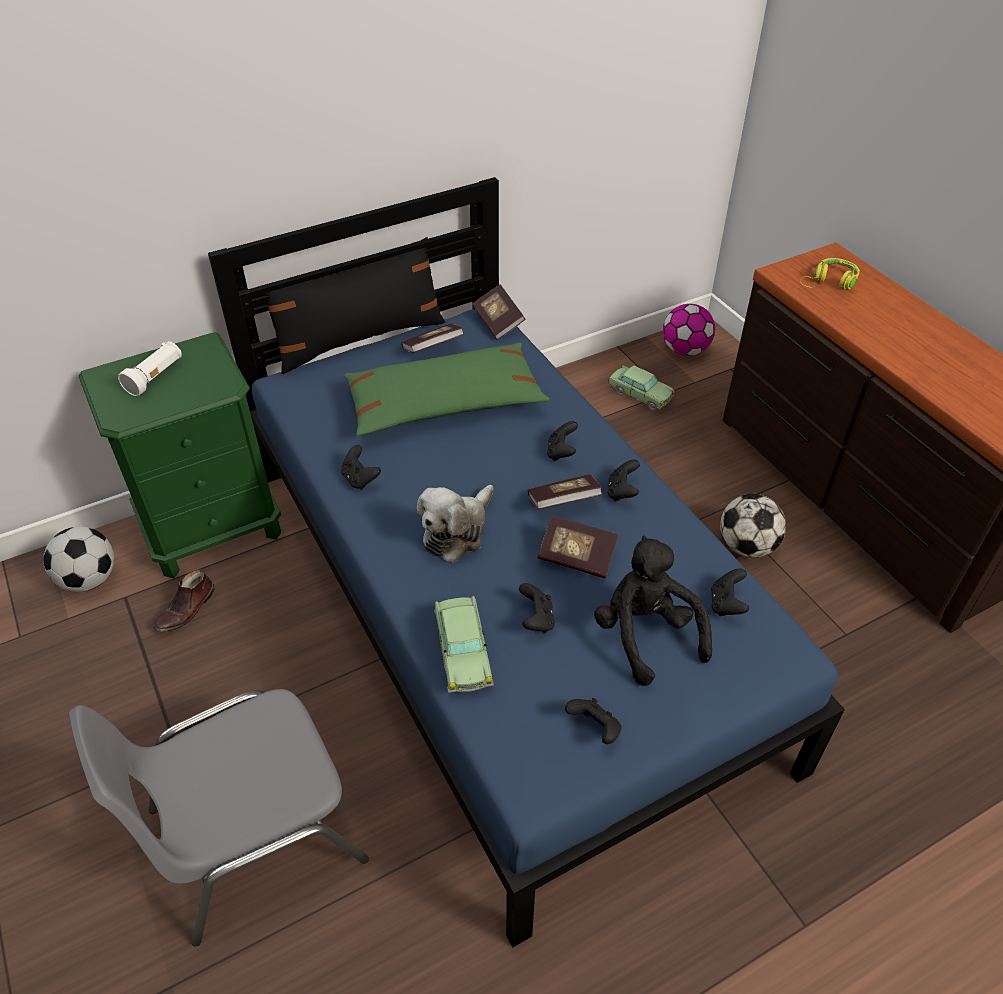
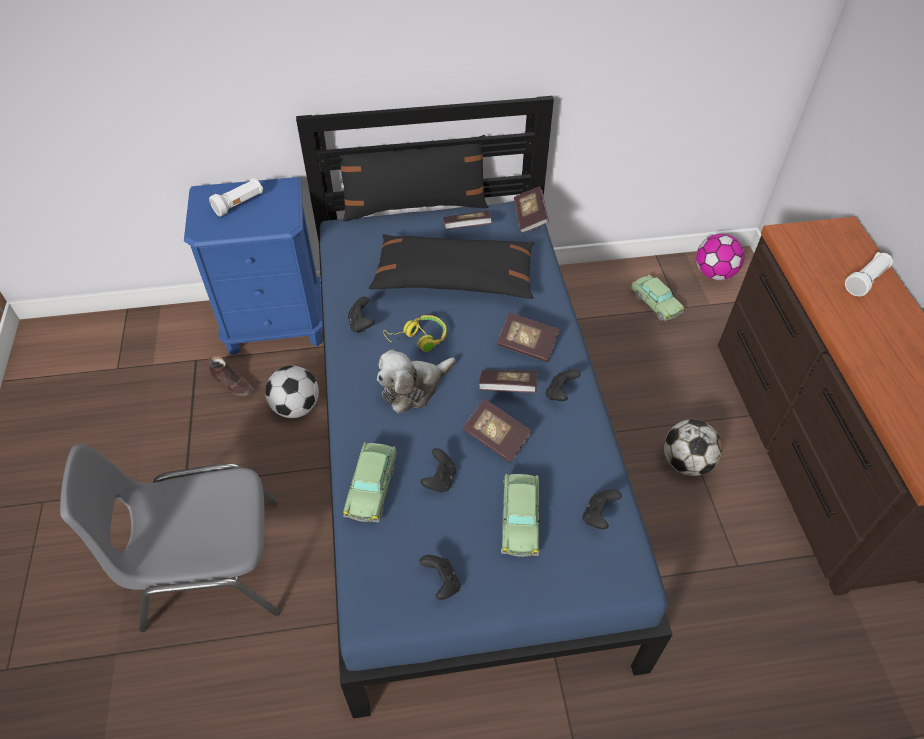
camera: 20 degrees right, 5 degrees up
(89, 579) = (178, 339): football -> football (296, 407)
(186, 610) = (233, 382): brown shoe -> brown shoe turned 105 degrees counterclockwise
(213, 528) = (276, 325): green nightstand -> blue nightstand
(444, 404) = (454, 278): green pillow -> black pillow
(561, 452) = (527, 345): black game controller -> book
(646, 635) = (520, 520): black plush toy -> toy car
(829, 282) = (827, 254): yellow headphones -> yellow headphones (418, 339)
(878, 299) = (865, 281): none -> white flashlight

